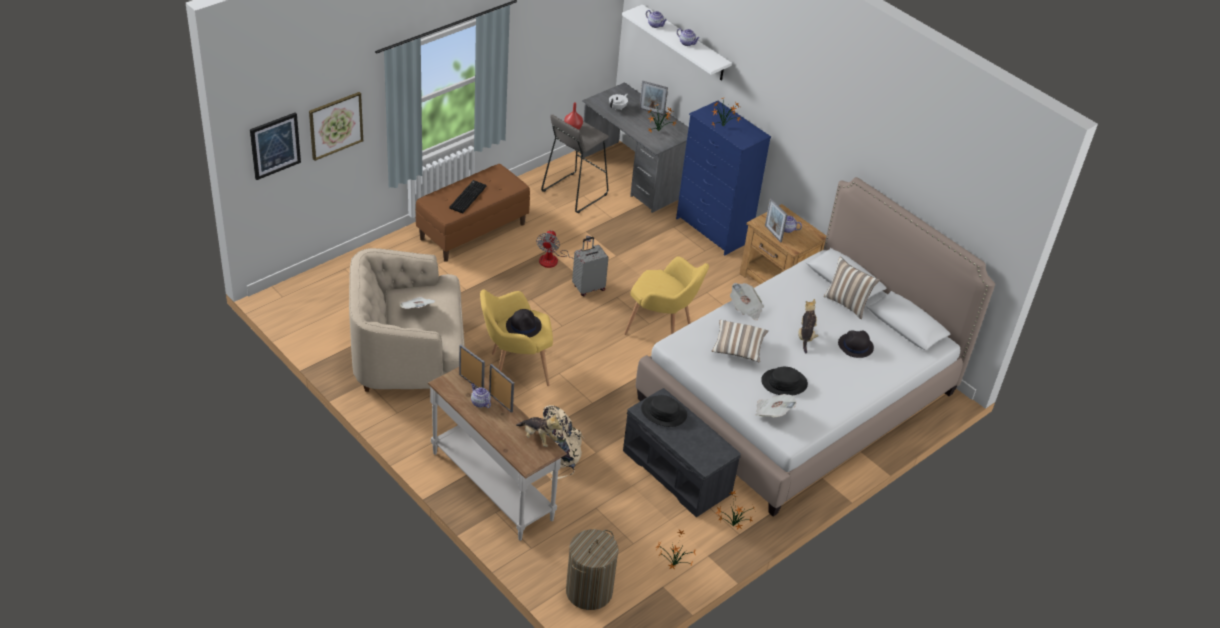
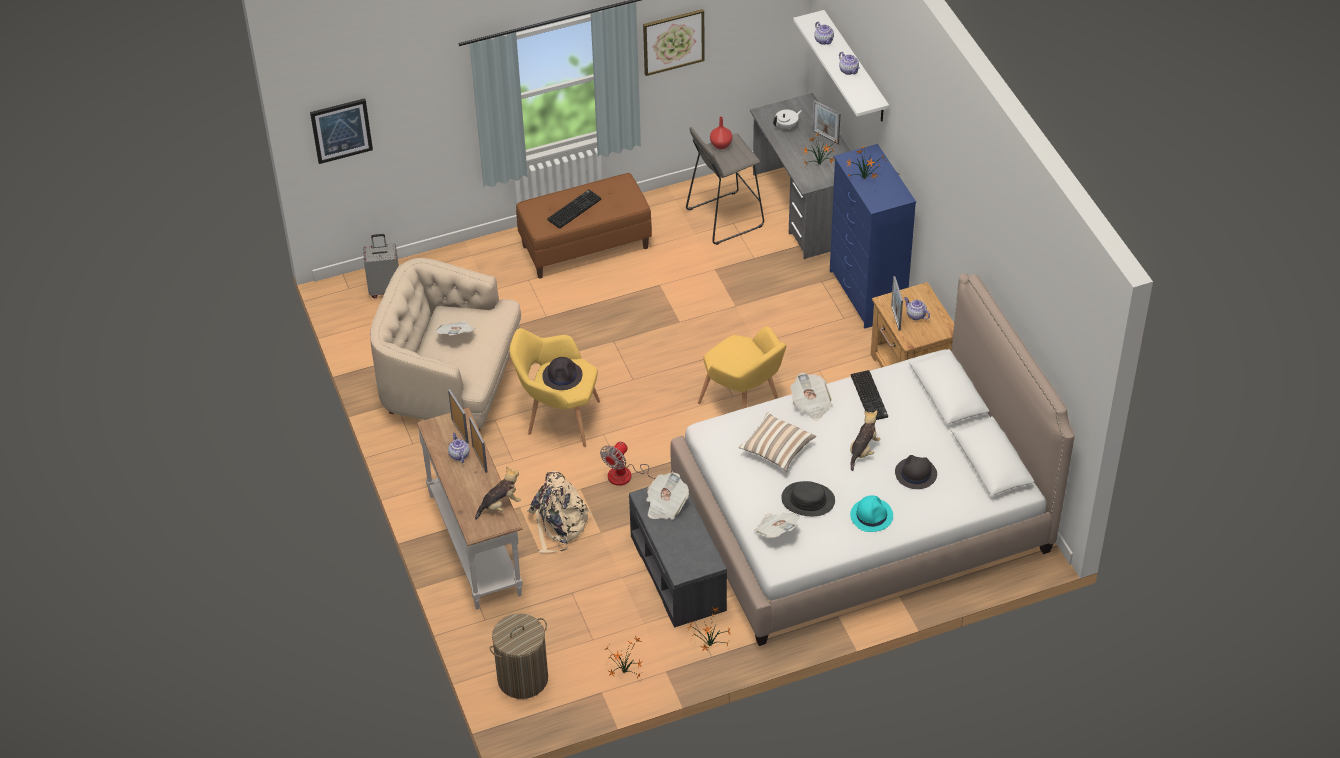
camera: 25 degrees right, 5 degrees up
(335, 125) = (416, 114): picture -> picture (673, 41)
(538, 437) = (500, 505): plush toy -> plush toy turned 90 degrees counterclockwise
(555, 259) = (662, 298): fan -> fan (629, 475)
(588, 288) = (684, 339): grey suitcase -> grey suitcase (385, 289)
(663, 412) = (665, 505): black hat -> newspaper
(788, 294) = (870, 396): none -> keyboard
(840, 384) = (871, 515): none -> turquoise hat
(847, 304) = (935, 421): pillow -> none

